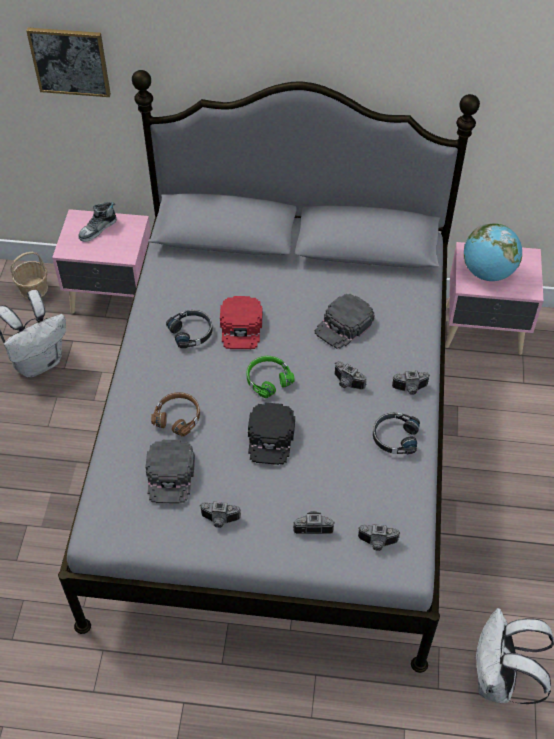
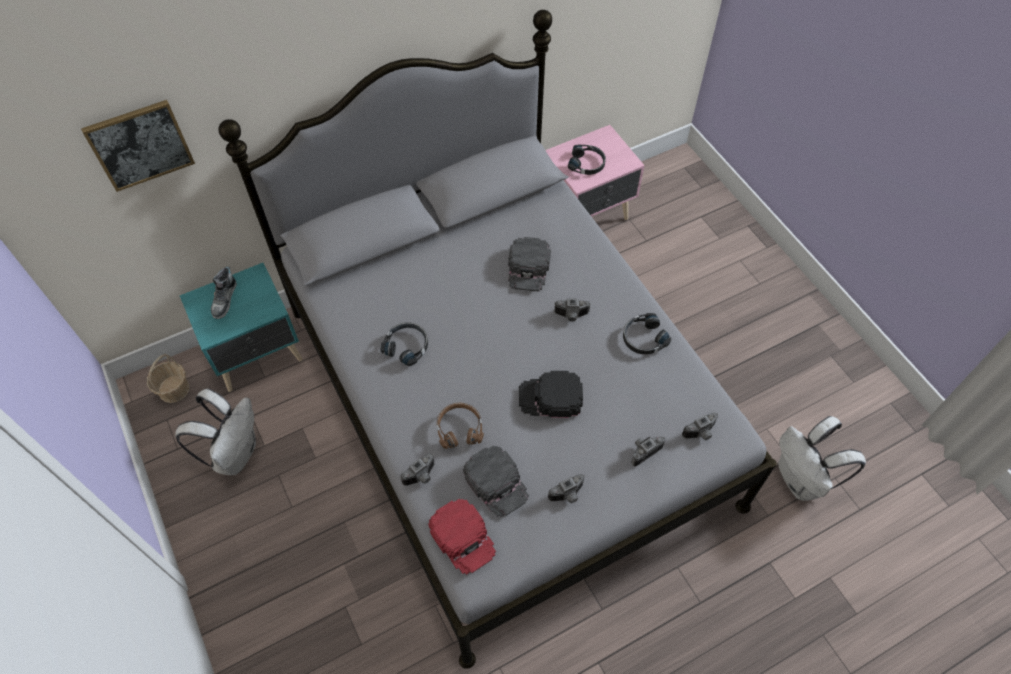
camera: 35 degrees left, 5 degrees up
(113, 297) = (258, 355): pink nightstand -> turquoise nightstand
(241, 327) = (446, 317): red cap -> red cap (463, 538)
(268, 379) = (506, 349): green headphones -> none
(271, 437) = (550, 398): black cap -> black cap turned 120 degrees clockwise
(410, 389) = (622, 292): camera -> camera (422, 477)
(488, 272) = (587, 164): globe -> black headphones

